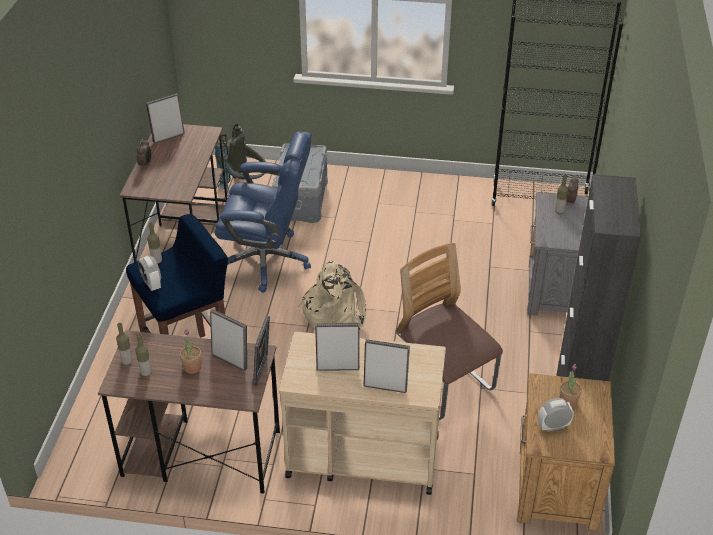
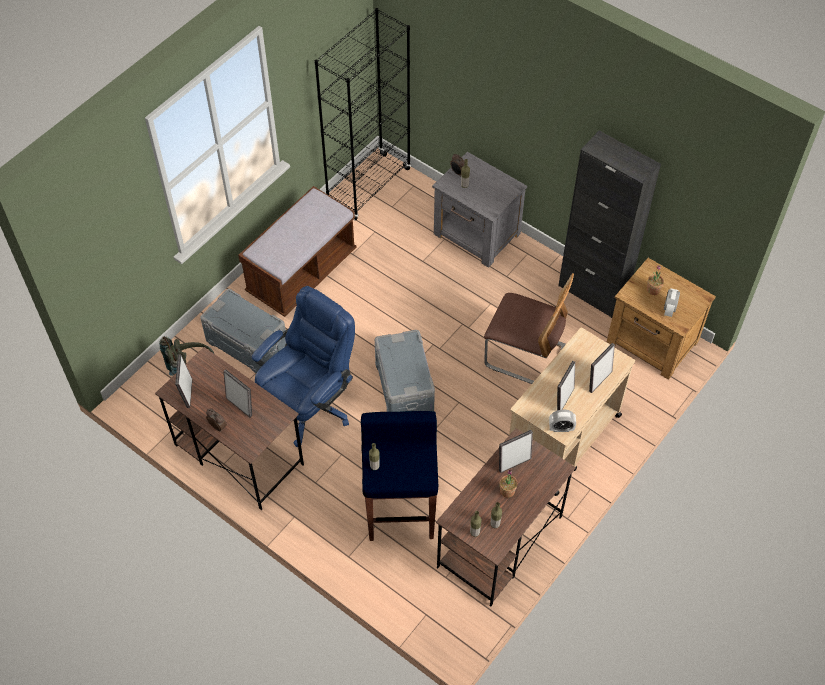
camera: 60 degrees left, 15 degrees up
(152, 284) = (402, 480): alarm clock -> alarm clock (561, 428)
(263, 370) = (537, 447): picture frame -> picture frame (240, 405)
(334, 312) = (405, 386): beige backpack -> grey storage box
(403, 199) = (301, 273): none -> brown bench
(442, 384) = (525, 356): chair -> chair turned 150 degrees counterclockwise

